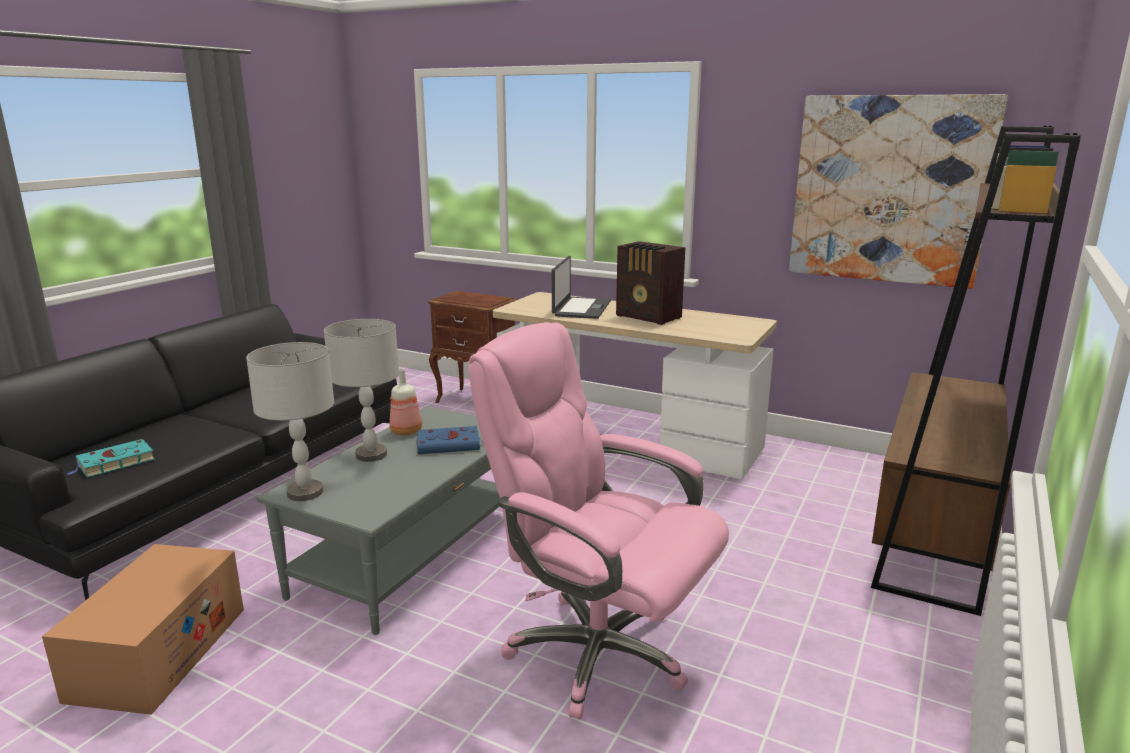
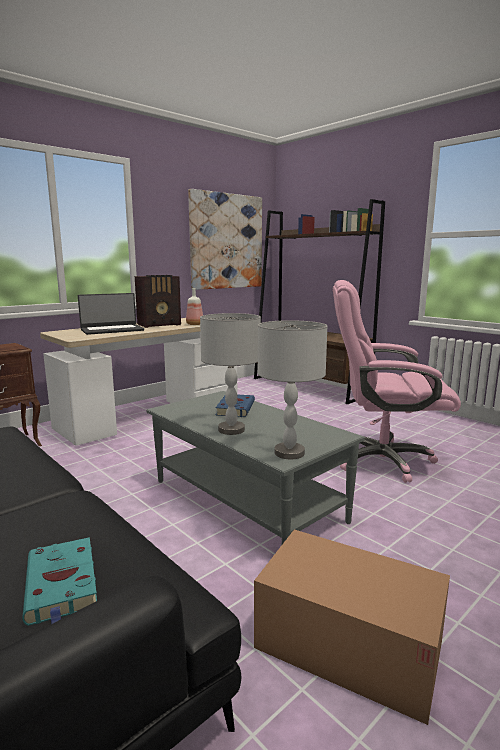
camera: 70 degrees left, 5 degrees down
(407, 431) = (194, 417): bottle -> bottle (194, 324)
(581, 308) = (112, 330): laptop -> laptop turned 120 degrees clockwise
(601, 654) = (385, 459): pink office chair -> pink office chair turned 45 degrees clockwise

